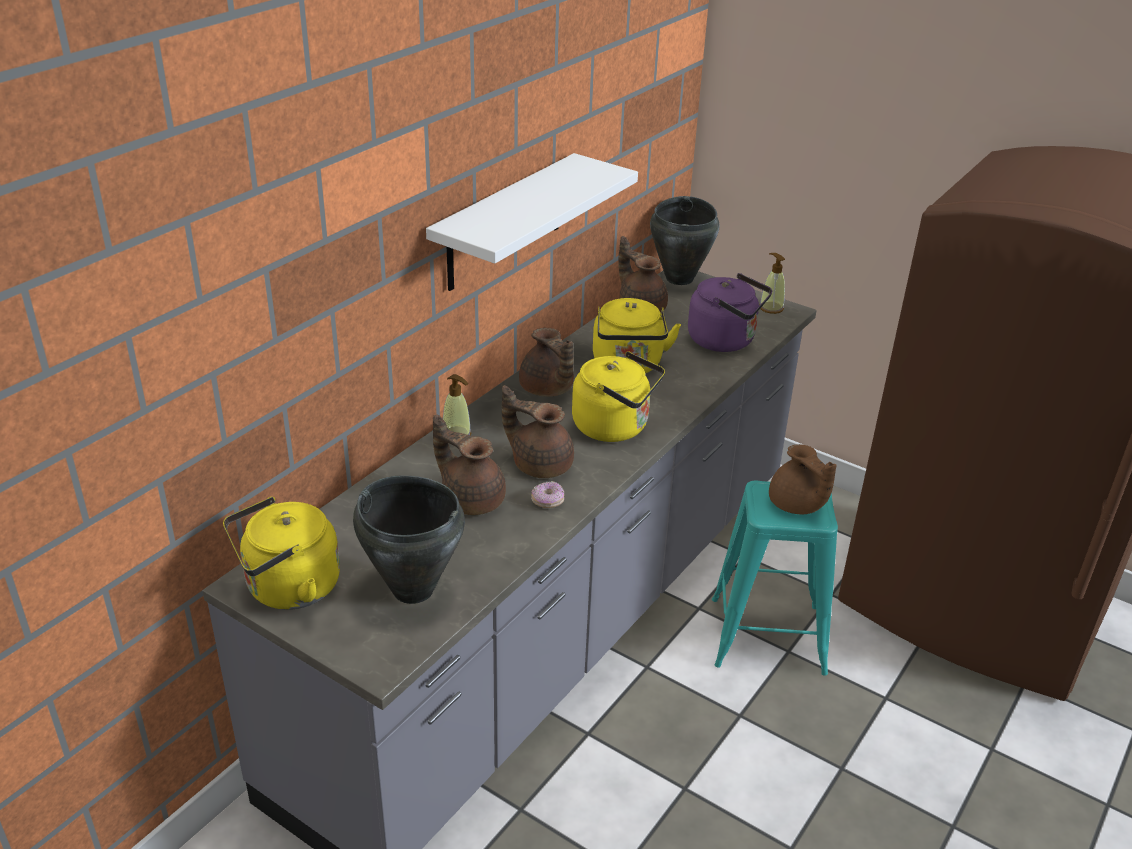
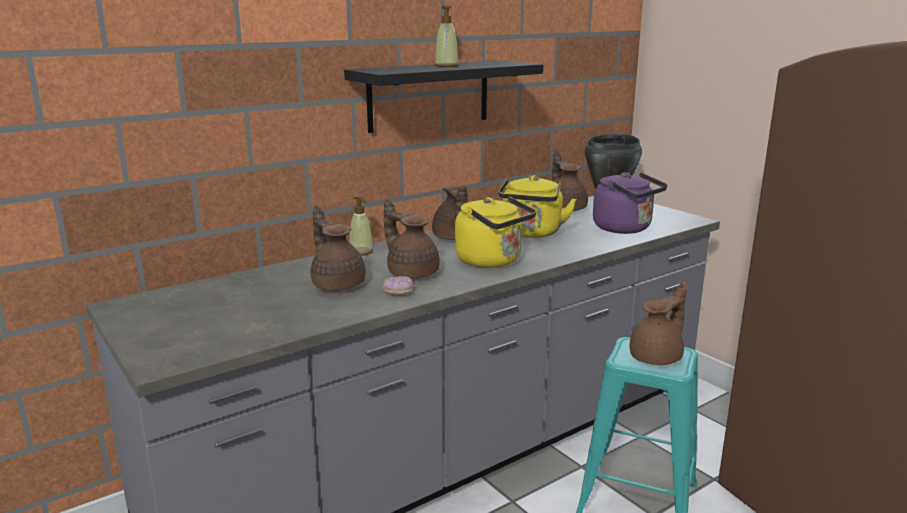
camera: 20 degrees right, 15 degrees down
(288, 589) = (145, 311): yellow kettle -> none
(412, 589) = (237, 324): black cooking pot -> none
(505, 223) = (429, 95): white shelf -> black shelf
(771, 308) = (678, 217): soap dispenser -> soap dispenser (446, 66)
(796, 505) = (657, 357): brown teapot -> brown teapot turned 120 degrees counterclockwise

